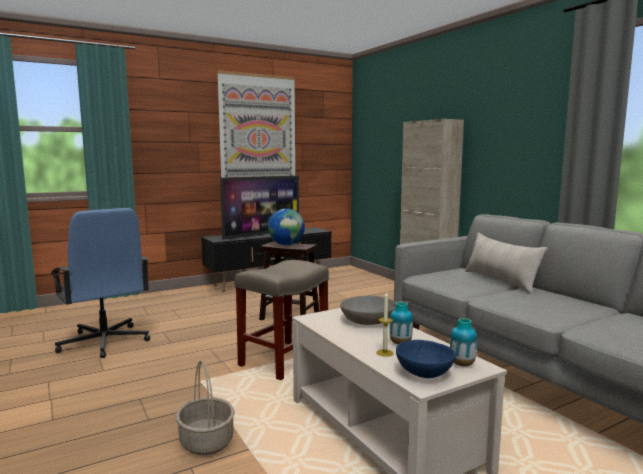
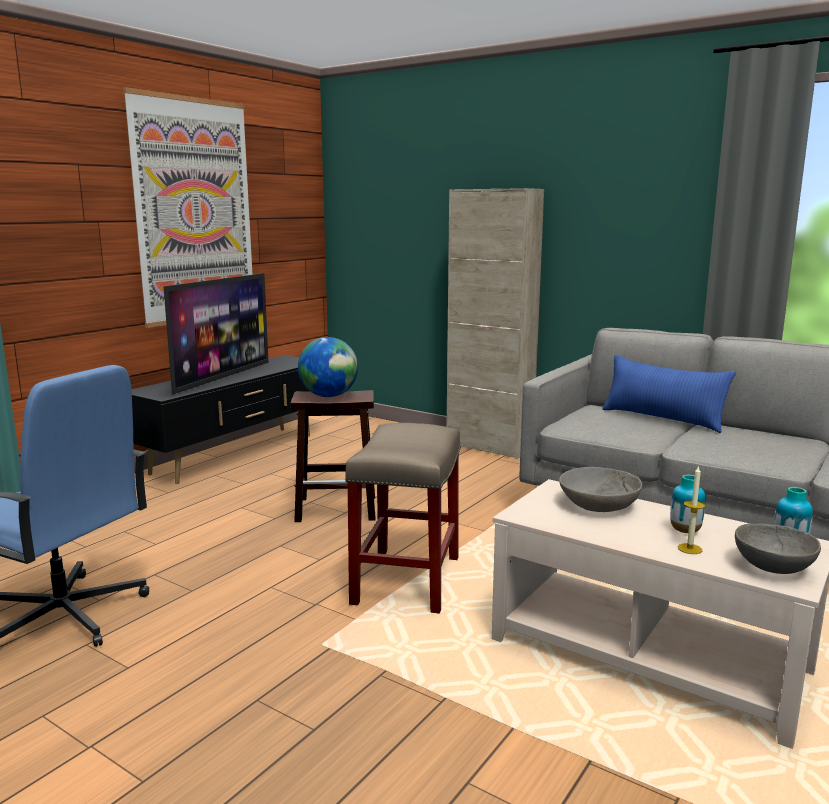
camera: 25 degrees left, 5 degrees up
(206, 441) = (443, 736): basket -> none
(423, 373) = (772, 568): blue bowl -> grey bowl
(500, 281) = (662, 419): beige pillow -> blue pillow

